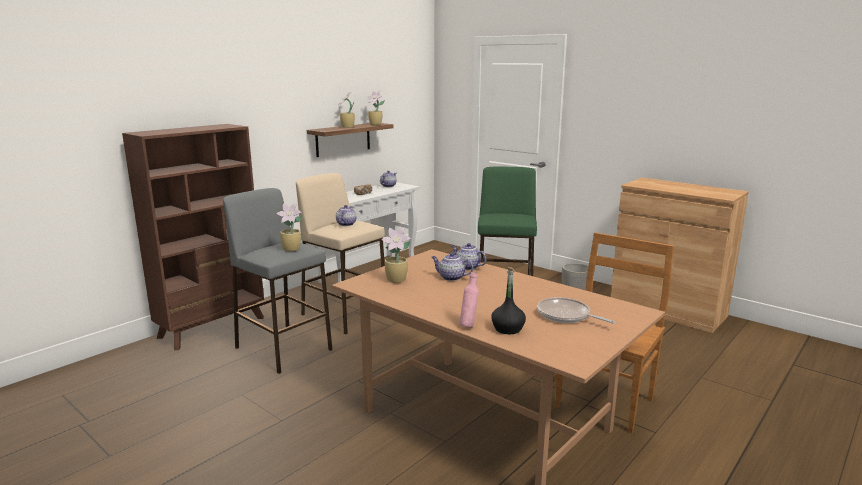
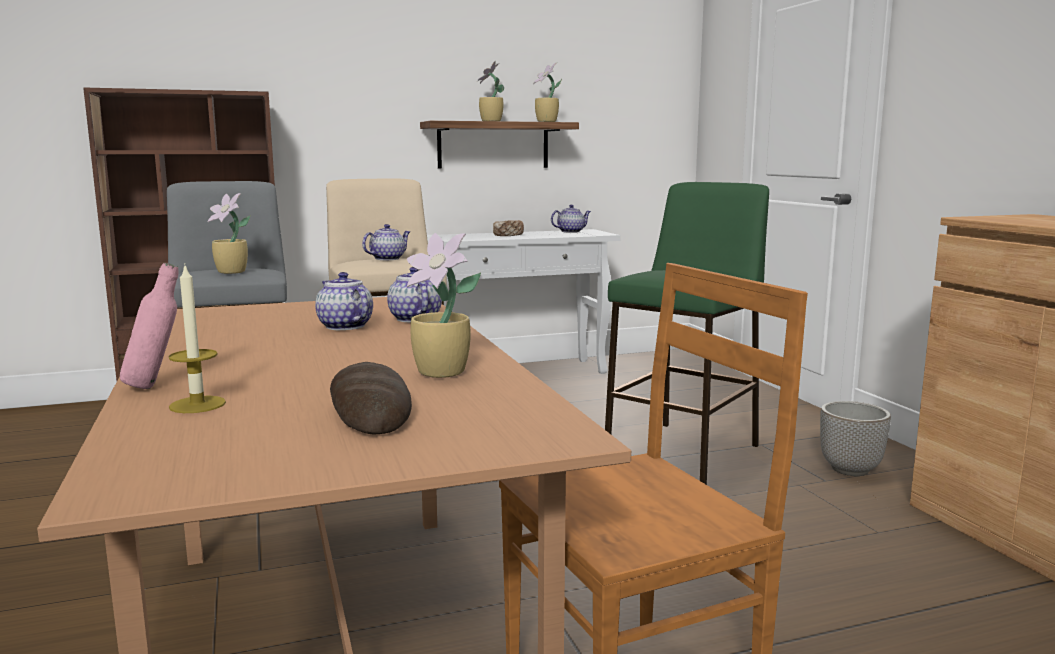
camera: 30 degrees right, 5 degrees down
(397, 280) = (253, 318): potted plant -> potted plant (442, 373)
(508, 329) = (197, 405): black bottle -> candle
(566, 316) = (370, 409): frying pan -> bread

